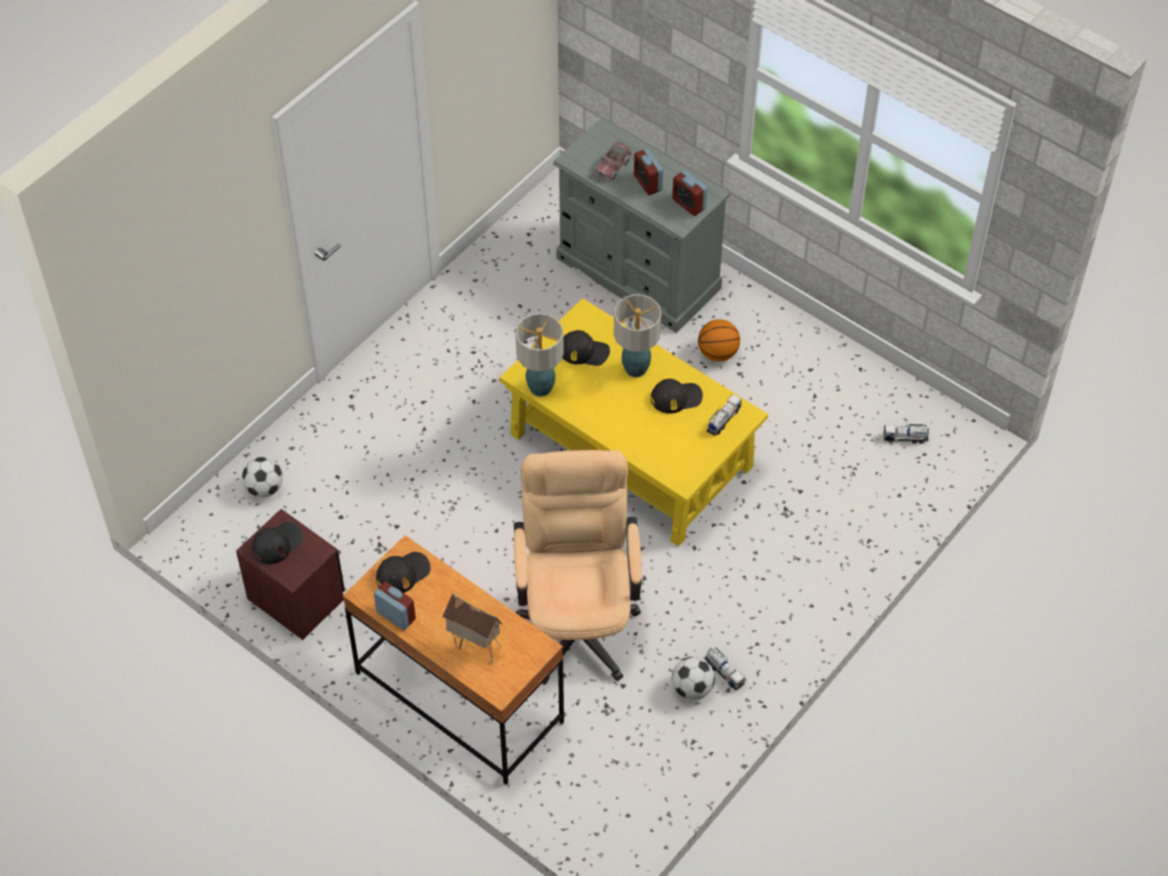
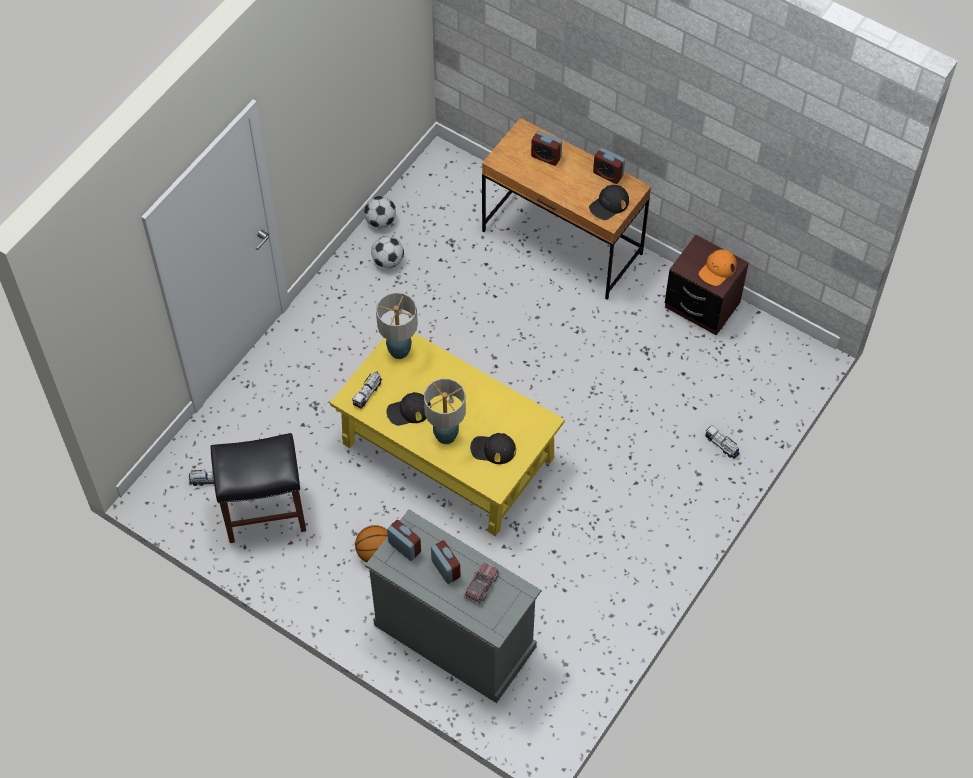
camera: 175 degrees right, 5 degrees up
(264, 488) = (752, 393): football -> football (381, 221)
(277, 543) = (717, 269): black cap -> orange cap
(474, 647) = (546, 157): toy house -> alarm clock
(541, 388) = (527, 411): table lamp -> table lamp (399, 350)
(578, 620) = (479, 305): beige office chair -> none
(724, 672) = (364, 274): toy truck -> toy truck (721, 445)
(839, 402) = (266, 511): none -> black stool

